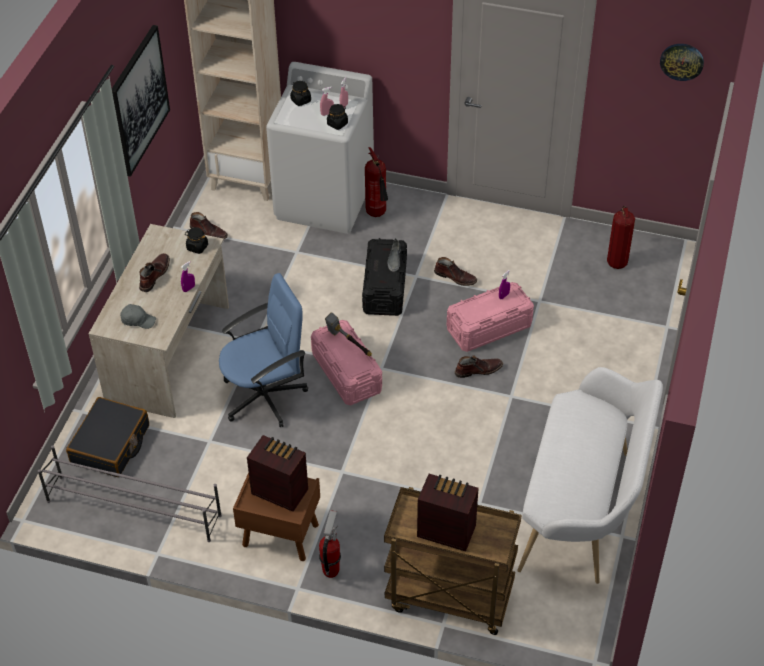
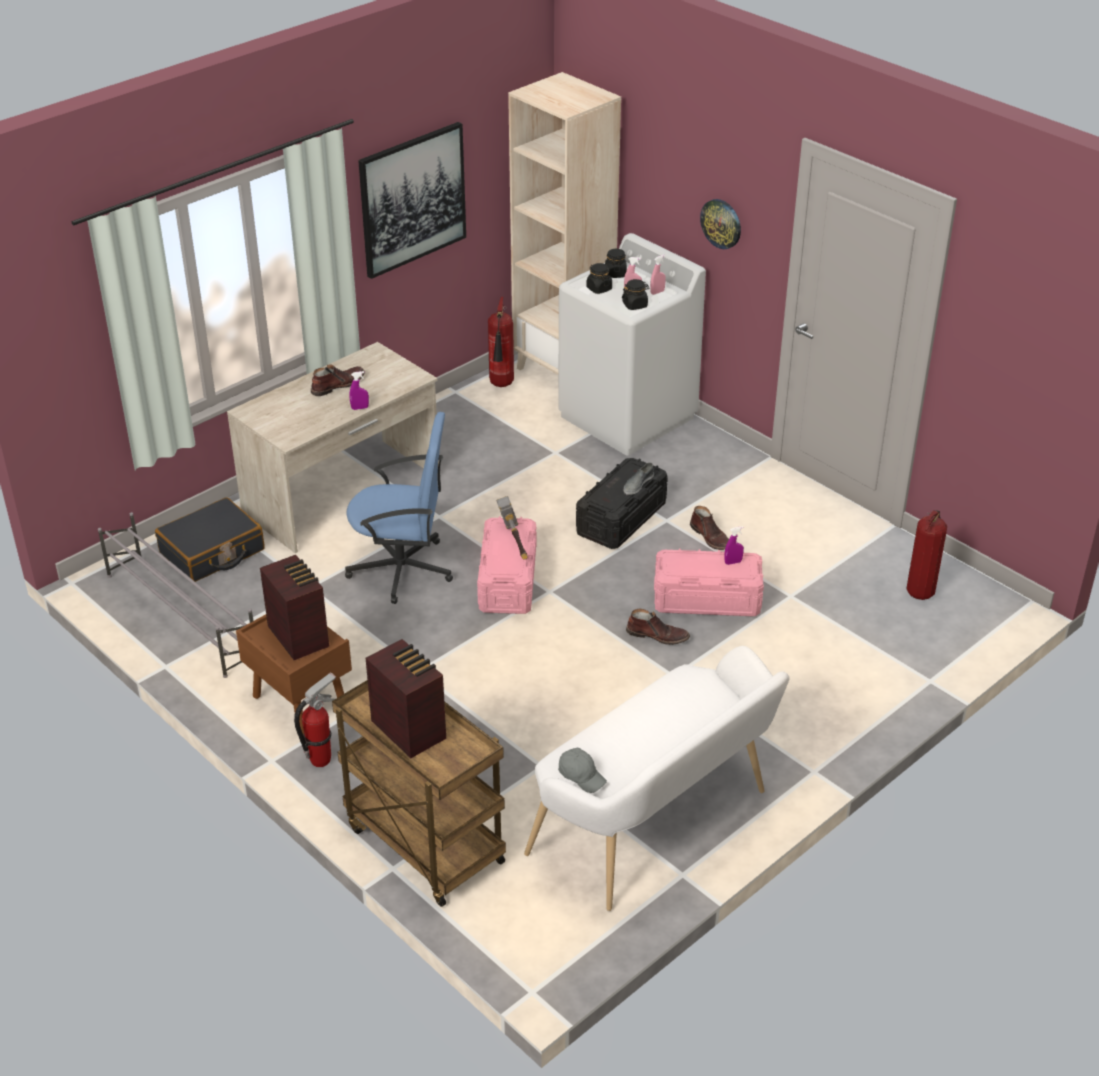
camera: 30 degrees right, 10 degrees down
(138, 320) = (284, 417): grey cap -> grey cap (581, 776)
(197, 247) = (403, 376): black jar -> black jar (599, 288)
(209, 232) = (480, 404): brown boot -> none
(377, 214) = (674, 448): fire extinguisher -> fire extinguisher (501, 385)
(682, 61) = (1046, 324): wall clock -> wall clock (721, 223)

